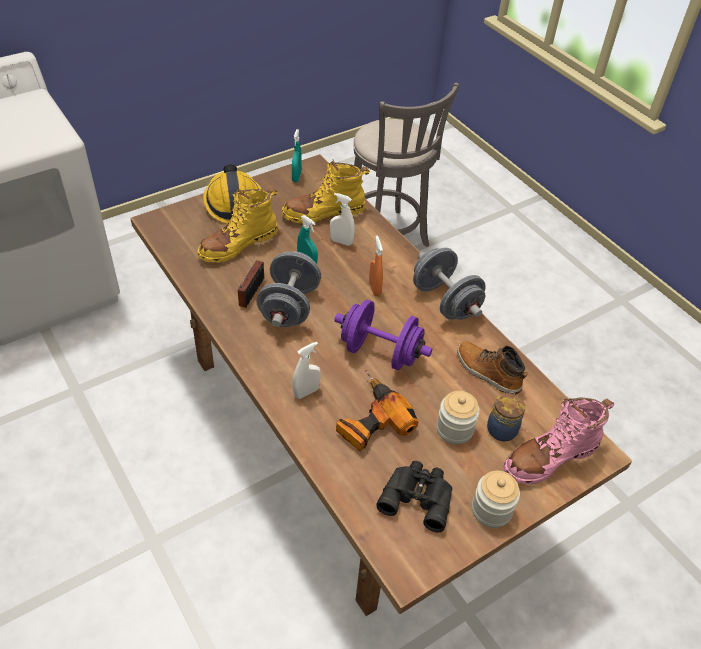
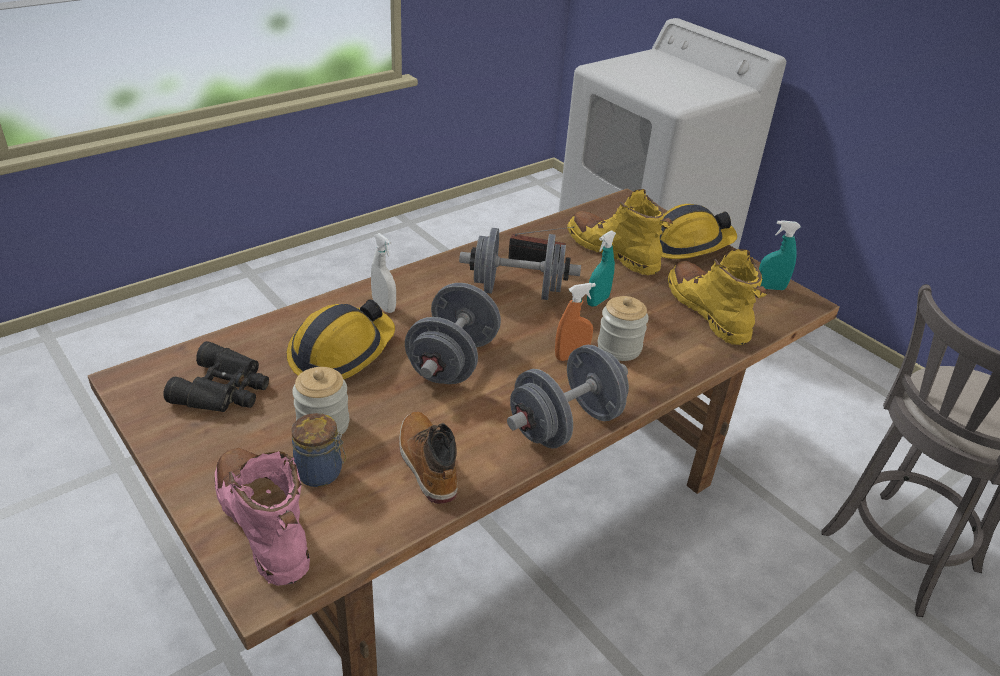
camera: 85 degrees right, 10 degrees down
(341, 242) = (654, 327): white spray bottle -> none
(369, 420) = (341, 353): power drill -> hard hat
(380, 352) = (452, 361): purple dumbbell -> grey dumbbell
(487, 372) = (427, 464): boot -> boot turned 60 degrees counterclockwise
(491, 510) = (189, 453): jar -> jar (619, 348)

